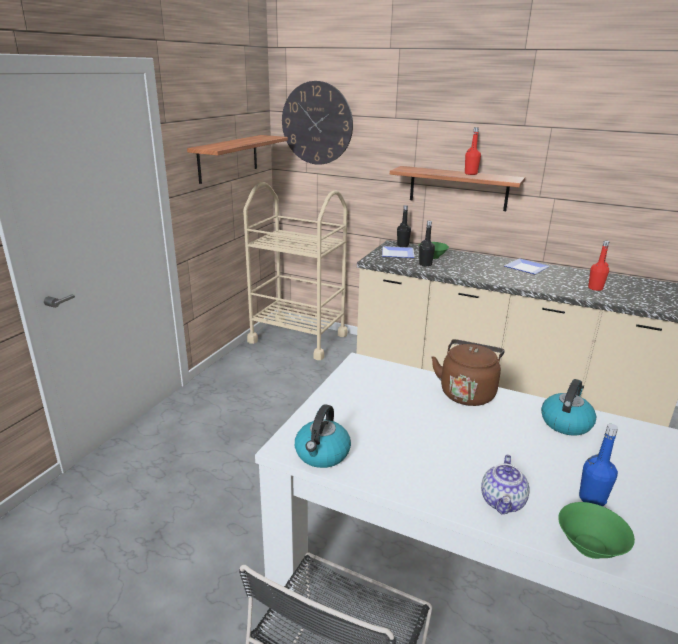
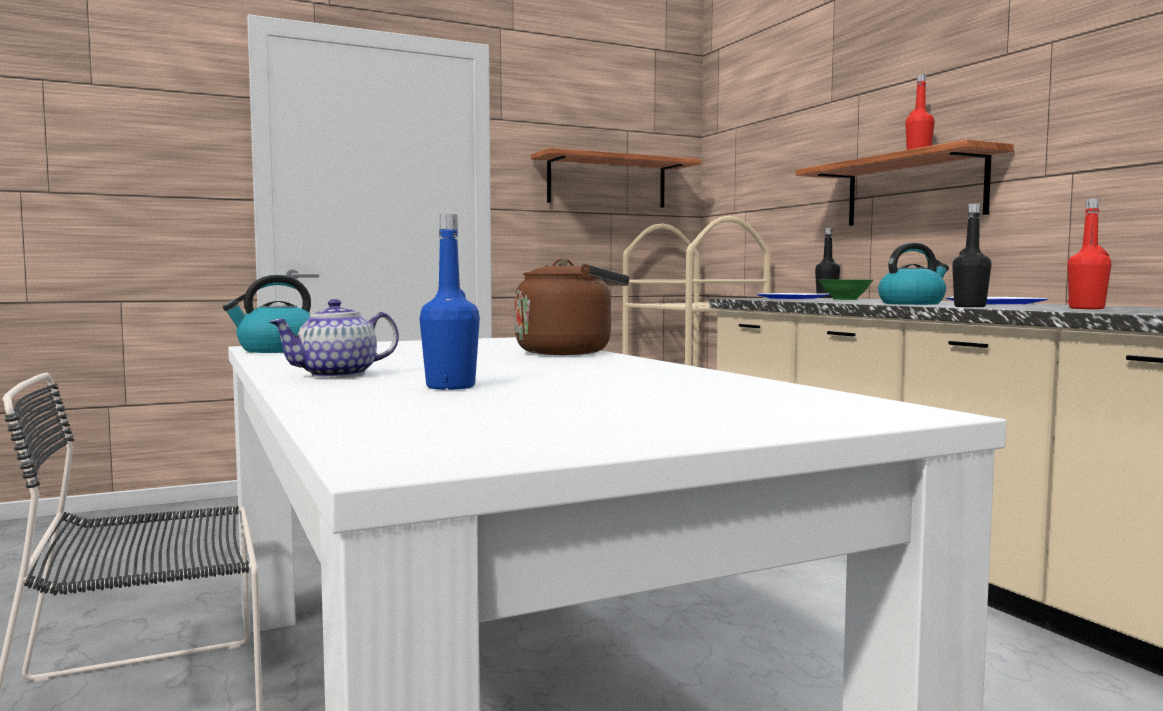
camera: 40 degrees right, 20 degrees down
(317, 123) = (744, 138): wall clock -> none
(425, 264) = (808, 300): black bottle -> black bottle (969, 306)
(565, 422) = (633, 369): kettle -> kettle (912, 303)
(590, 546) = (320, 394): green bowl -> none

